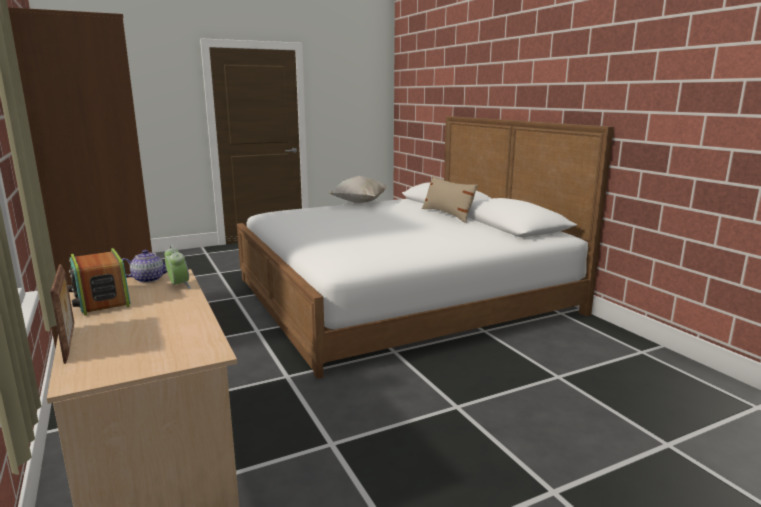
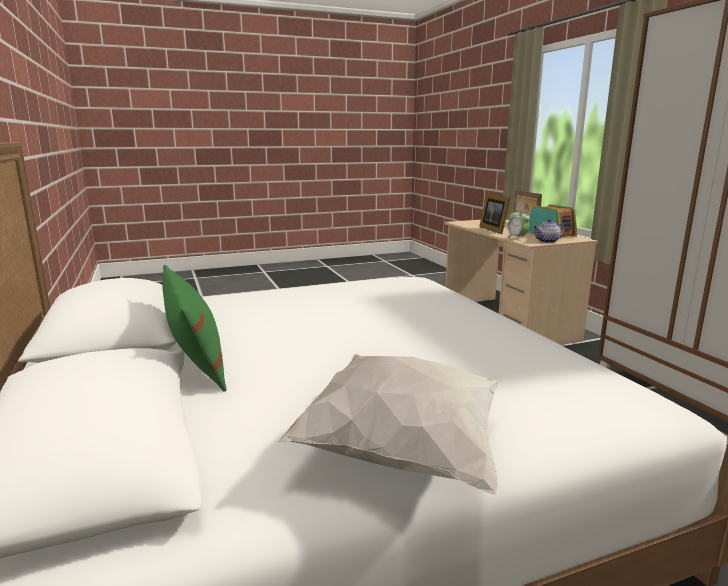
camera: 175 degrees left, 0 degrees up
(175, 313) = (494, 230): none -> picture frame
(447, 214) = (194, 359): beige pillow -> green pillow

